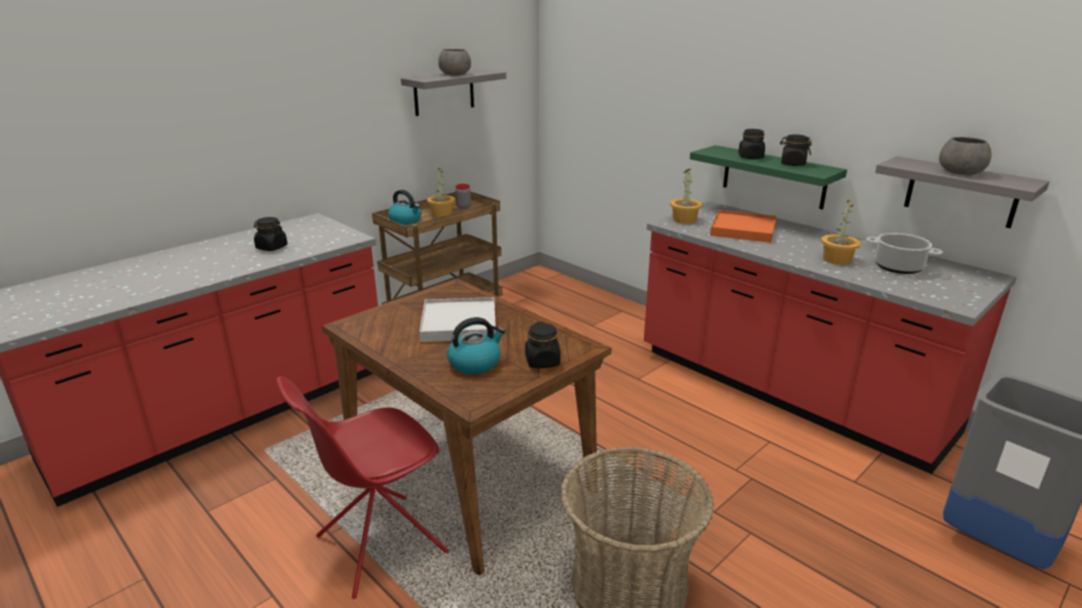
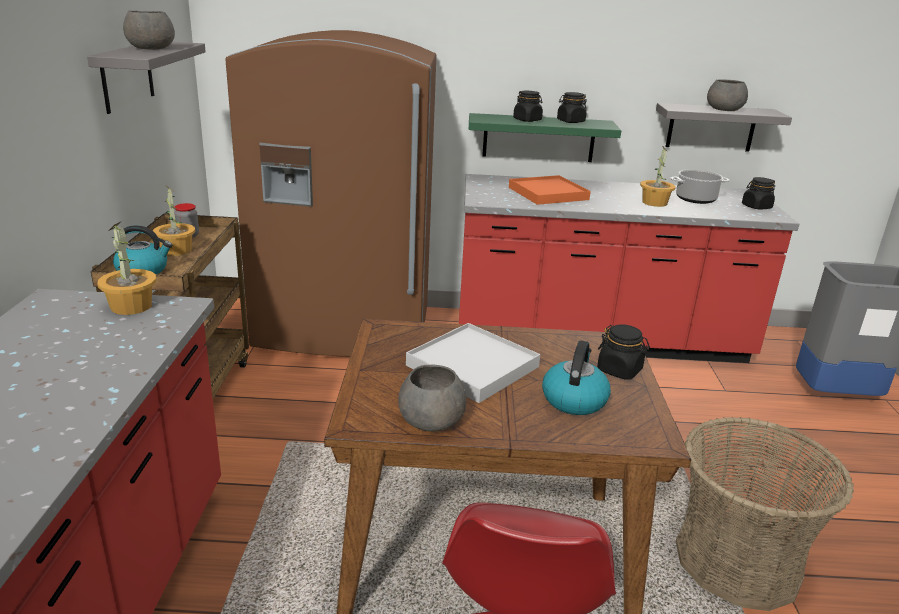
camera: 45 degrees left, 0 degrees up
(271, 247) = (76, 358): black jar -> black jar (756, 207)
(379, 339) = (431, 421): none -> grey bowl
(585, 311) = (343, 329): none -> brown fridge
(684, 220) = (489, 195): potted plant -> potted plant (132, 306)

